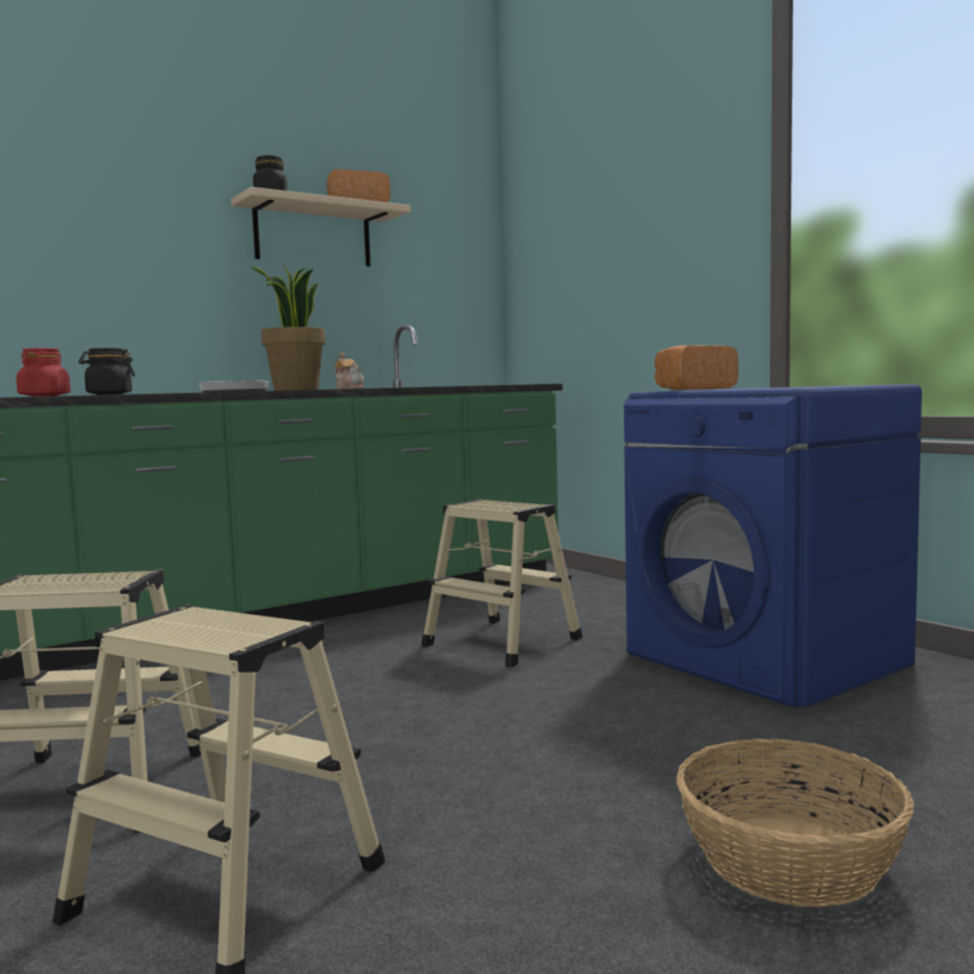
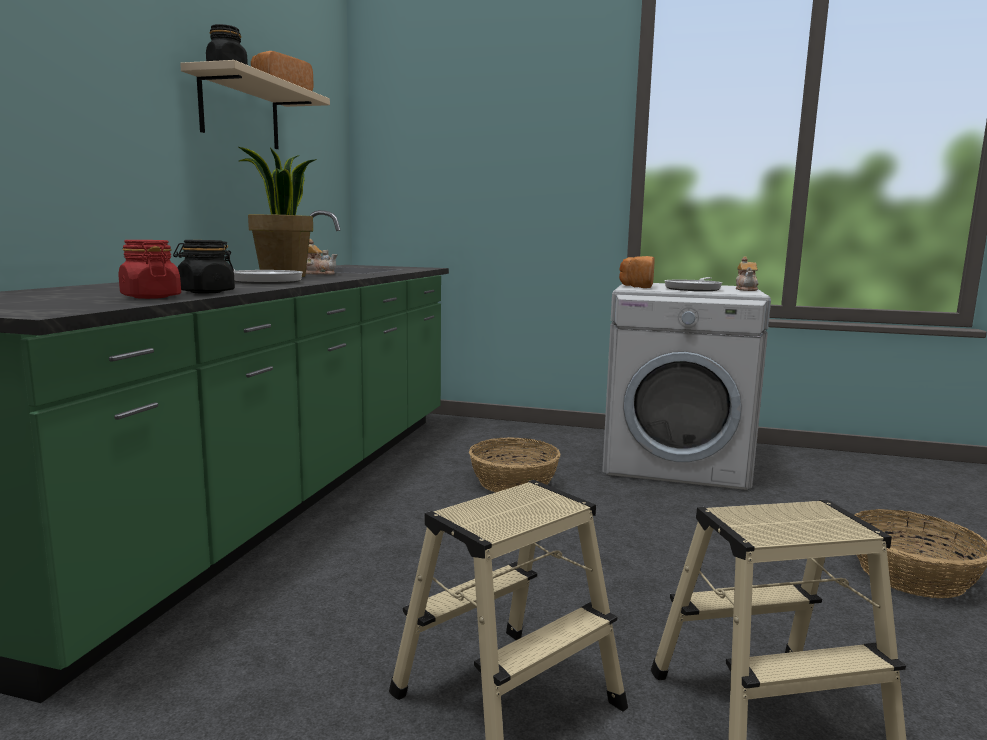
camera: 40 degrees left, 5 degrees up
(503, 641) = (514, 482): beige step ladder -> basket
(753, 388) = (694, 289): none -> frying pan
(762, 660) = (677, 463): blue washing machine -> white washing machine
(841, 385) = (746, 289): none -> teapot

